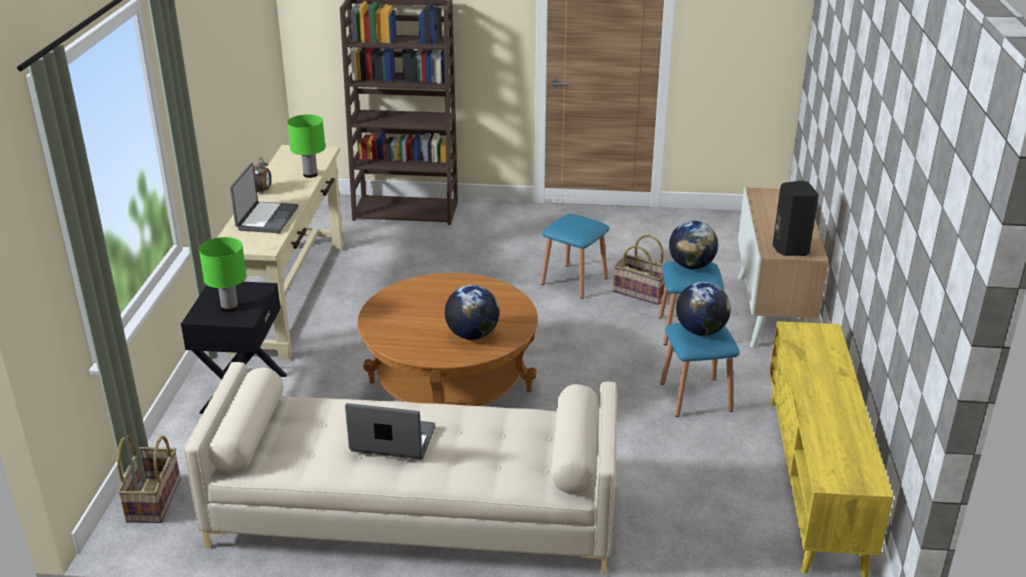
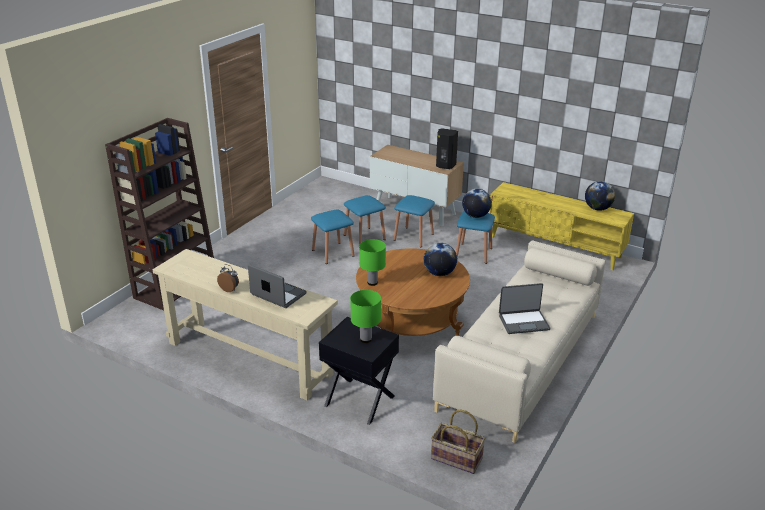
camera: 65 degrees left, 0 degrees up
(310, 174) = (223, 267): green table lamp -> green table lamp (372, 282)
(392, 441) = (523, 322): laptop -> laptop turned 135 degrees counterclockwise
(642, 292) = (364, 237): basket -> blue stool
(691, 266) = (411, 199): globe -> globe (597, 208)

